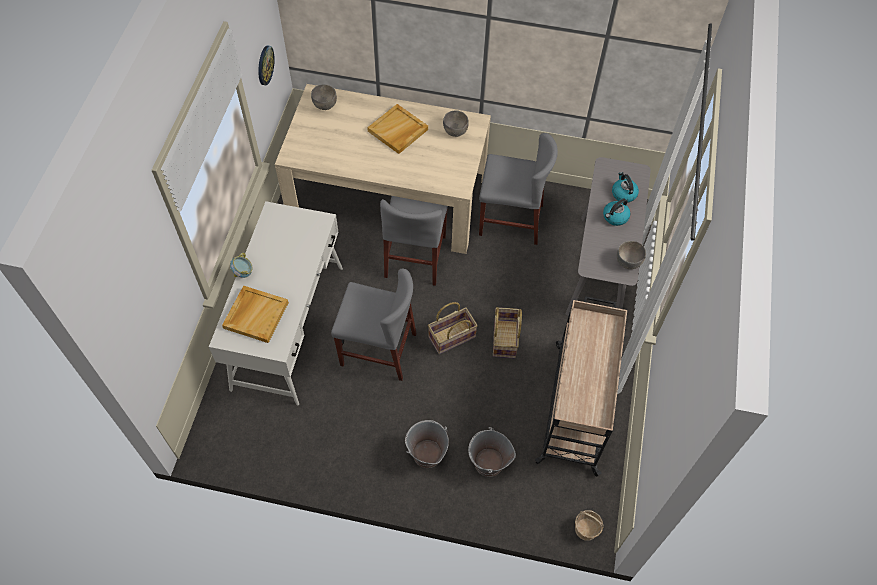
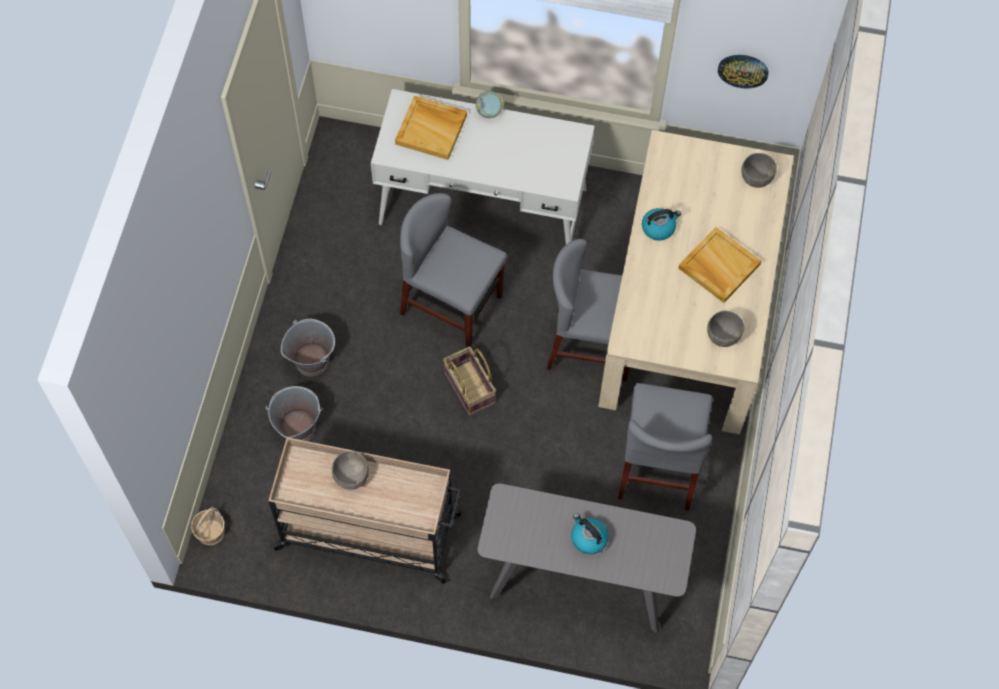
camera: 90 degrees right, 5 degrees up
(378, 349) = (451, 305): grey chair -> grey chair turned 105 degrees clockwise
(505, 339) = (466, 452): basket -> none
(623, 193) = (630, 553): kettle -> kettle (658, 227)
(628, 262) = (514, 548): grey bowl -> grey bowl (351, 477)

